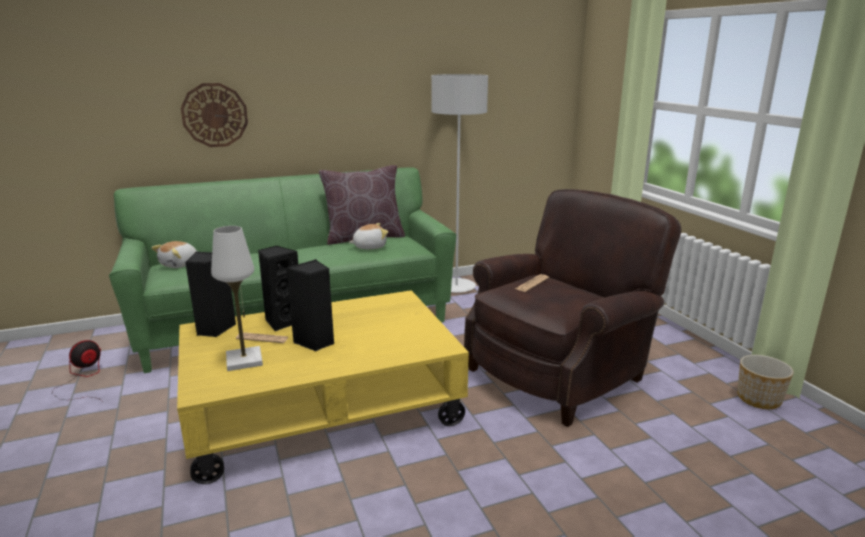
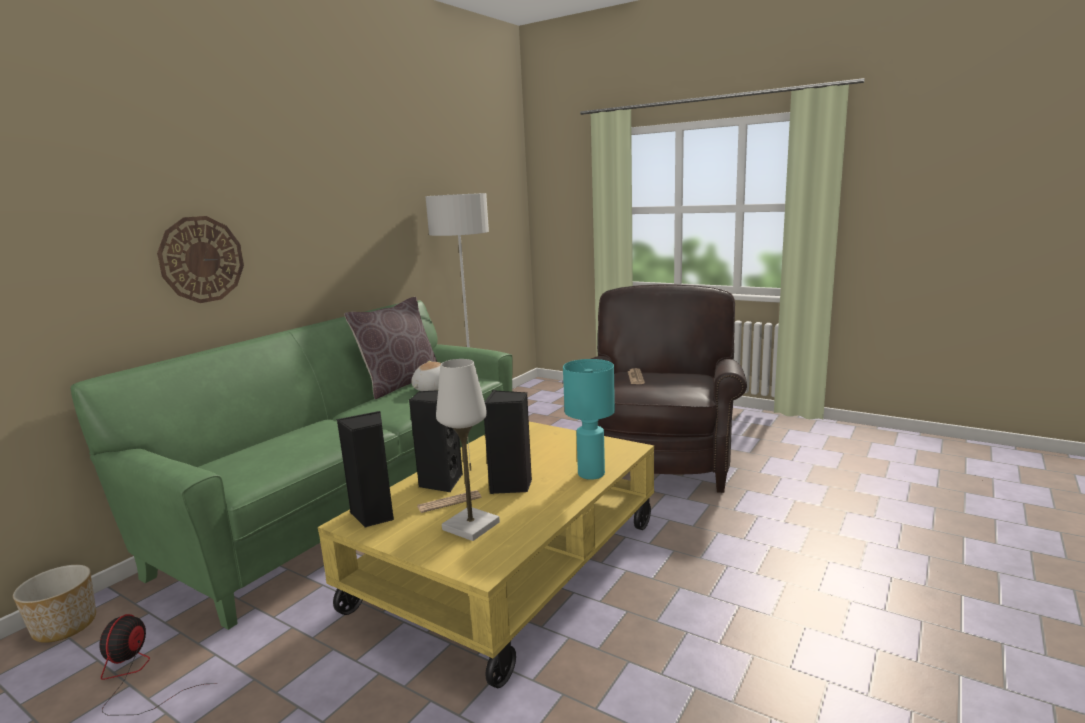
camera: 35 degrees left, 5 degrees down
(180, 264) = (226, 464): plush toy -> none
(379, 356) = (592, 474): none -> turquoise table lamp
(758, 399) = (800, 428): planter -> planter (65, 625)

